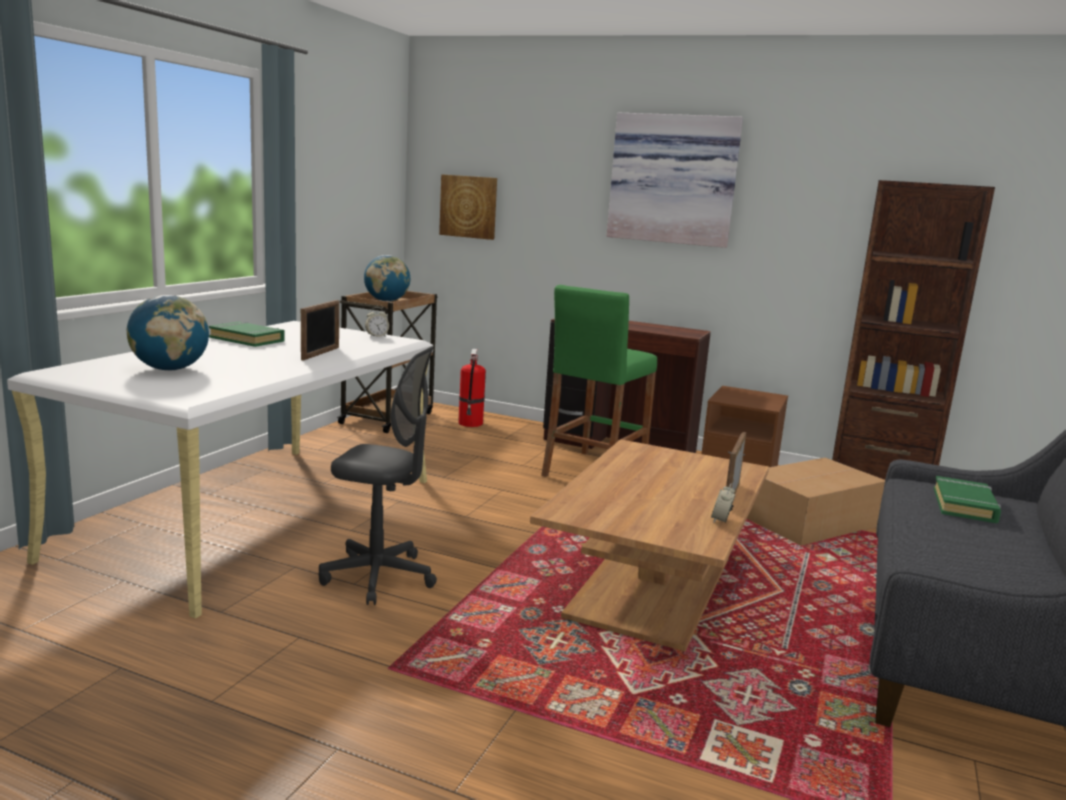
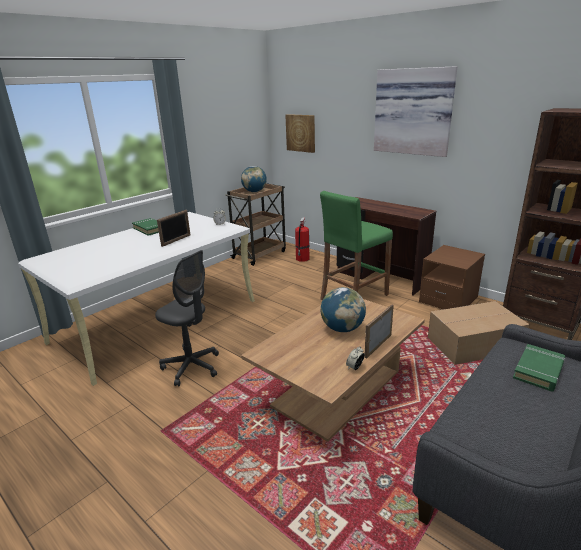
camera: 20 degrees right, 10 degrees up
(170, 369) = (90, 256): globe -> globe (342, 328)

